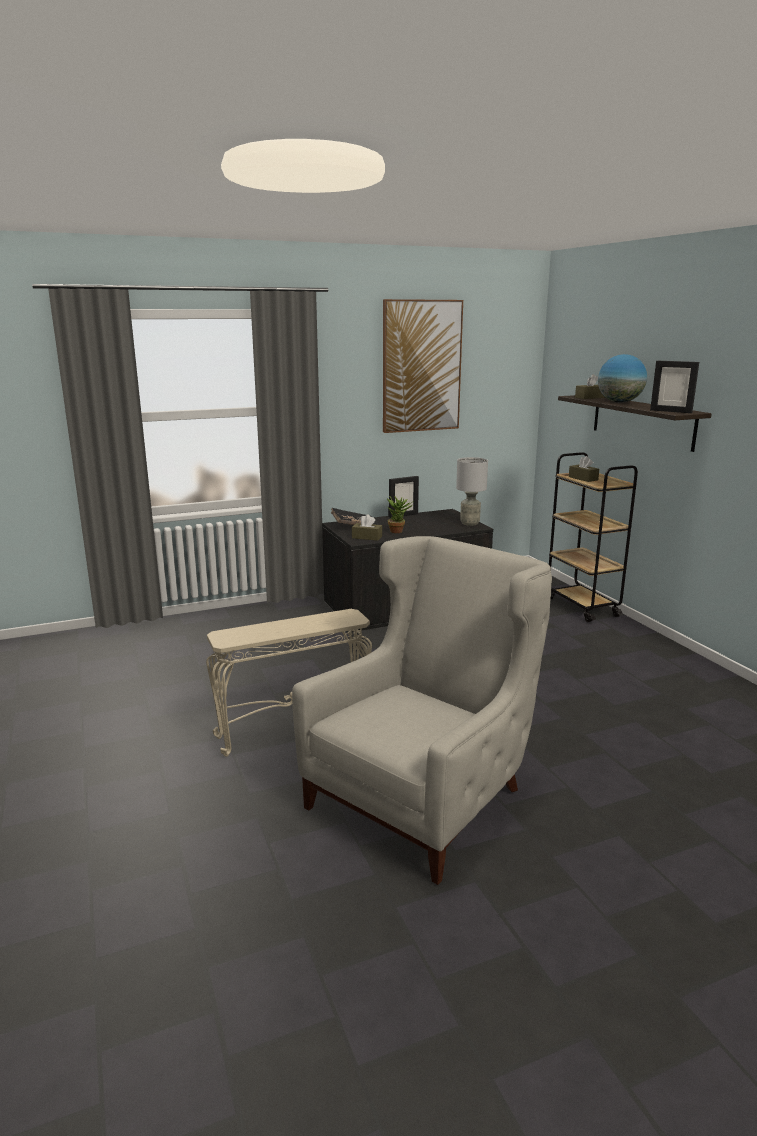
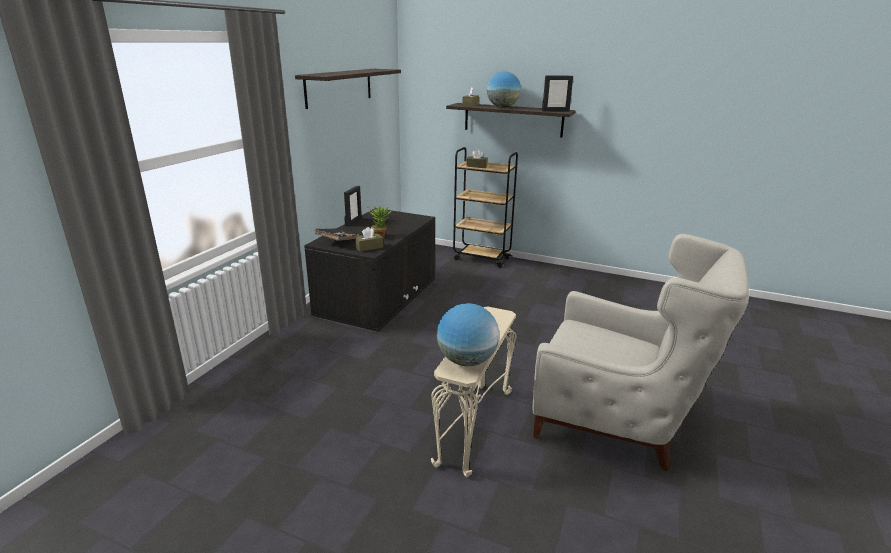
camera: 45 degrees left, 5 degrees up
(247, 635) = (467, 361): none -> globe
(421, 366) = (339, 87): picture -> shelf
(424, 797) = (616, 421): beige armchair -> beige armchair turned 120 degrees clockwise
(470, 523) = (413, 216): grey table lamp -> none

